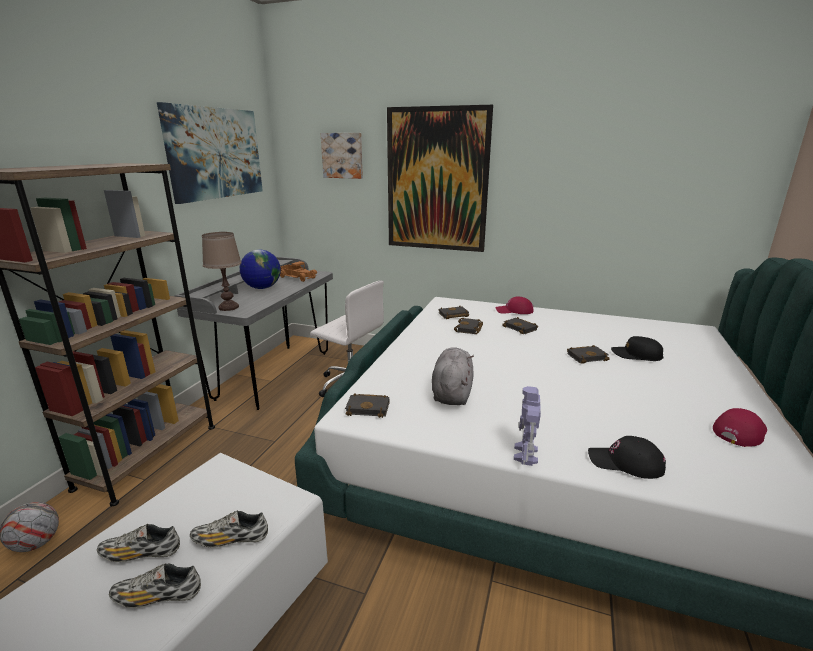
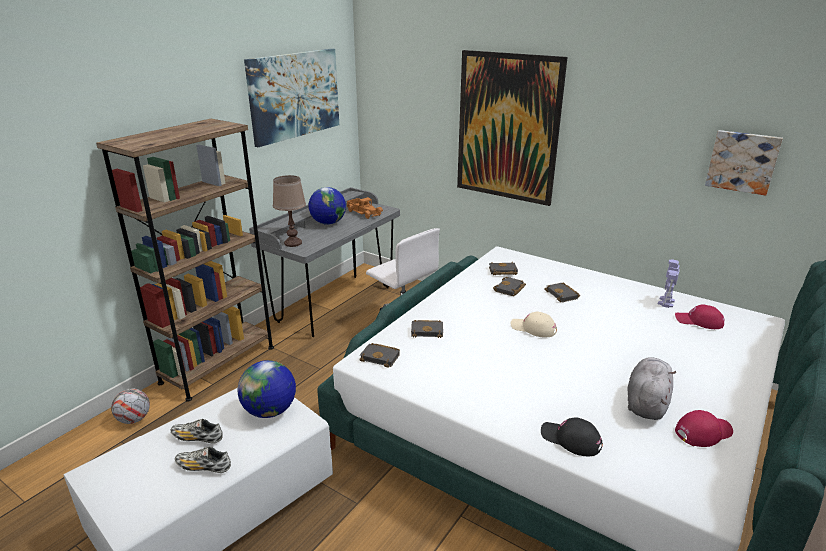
camera: 15 degrees right, 5 degrees up
(230, 540) = (256, 440): shoe -> none
(240, 496) = (270, 411): none -> globe
(343, 155) = (418, 93): picture -> picture (742, 161)
(452, 393) = (457, 354): grey plush toy -> grey plush toy (646, 403)
(513, 359) = (533, 328): none -> beige cap
(514, 311) = (569, 273): red cap -> red cap (699, 321)
(525, 454) = (489, 418): toy robot -> toy robot (666, 302)
(587, 356) = (609, 335): black book -> black book (428, 331)
(636, 355) = (663, 341): black cap -> none

